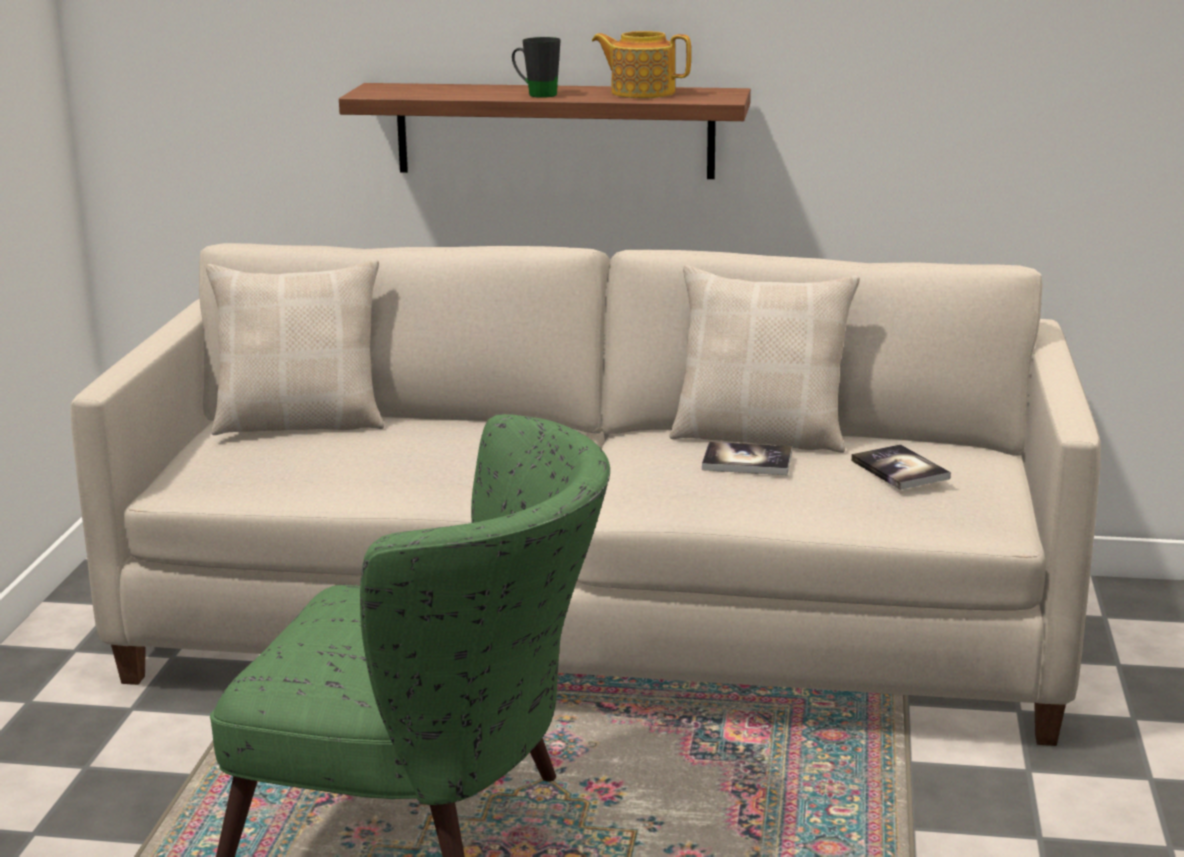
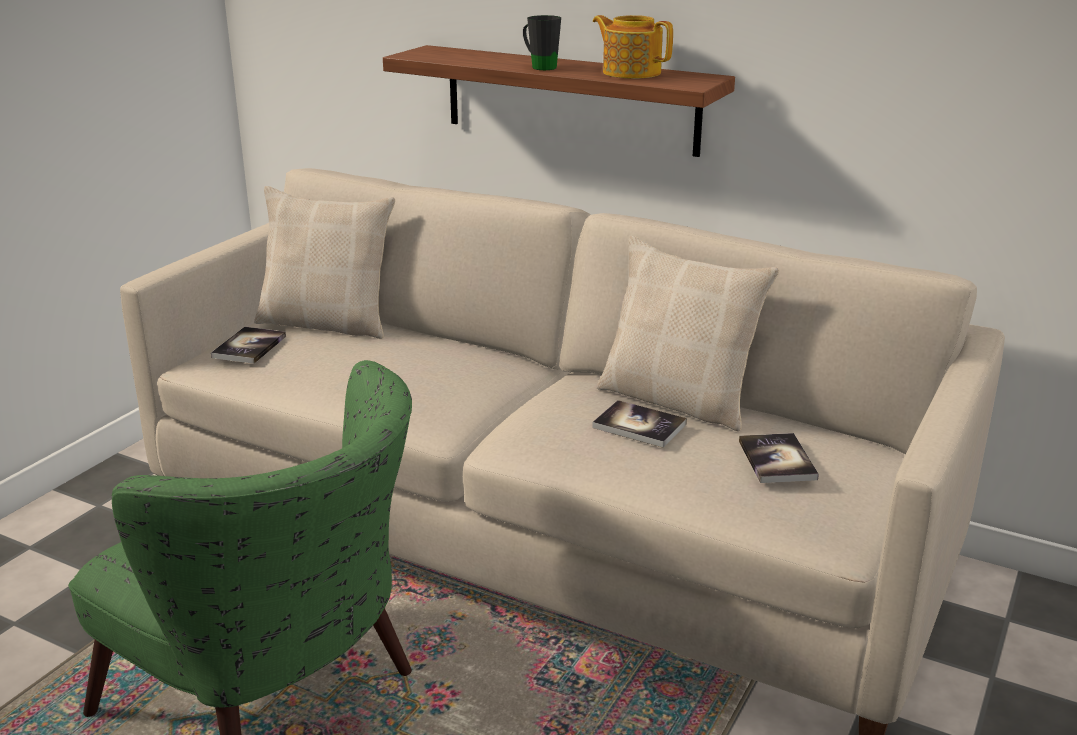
camera: 20 degrees right, 5 degrees up
(231, 458) = (249, 347): none -> book

